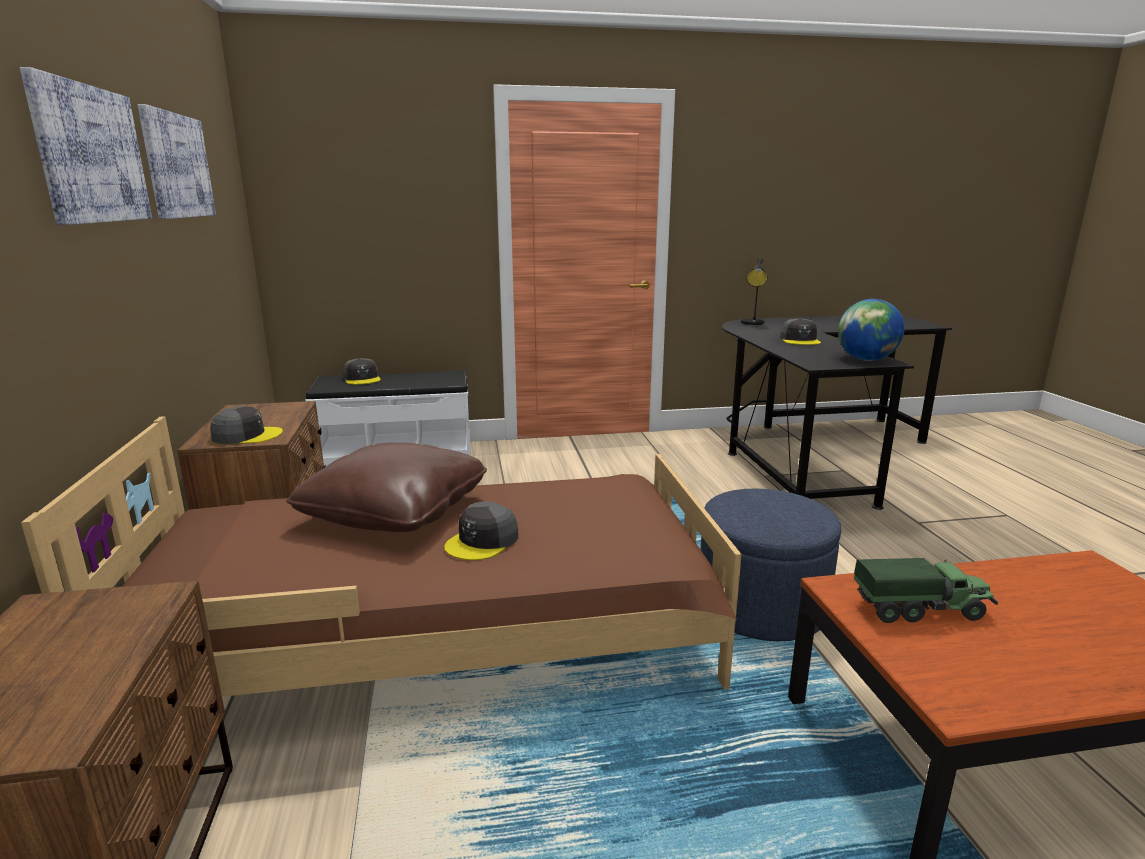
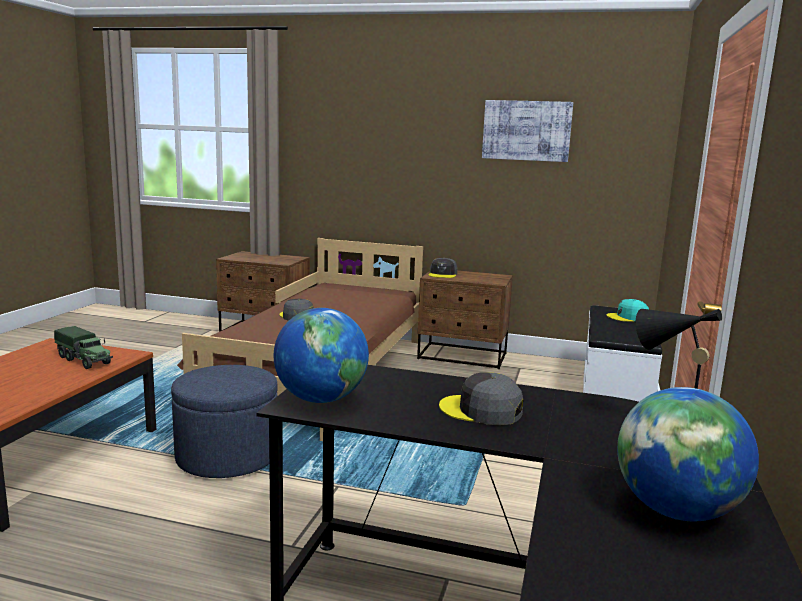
camera: 115 degrees right, 5 degrees down
(90, 154) = (426, 126): picture -> none
(362, 379) = (628, 317): grey cap -> turquoise cap
(395, 512) = (353, 309): brown pillow -> none
(823, 322) = (676, 511): none -> globe
(921, 609) = (84, 360): toy truck -> toy truck turned 75 degrees counterclockwise

